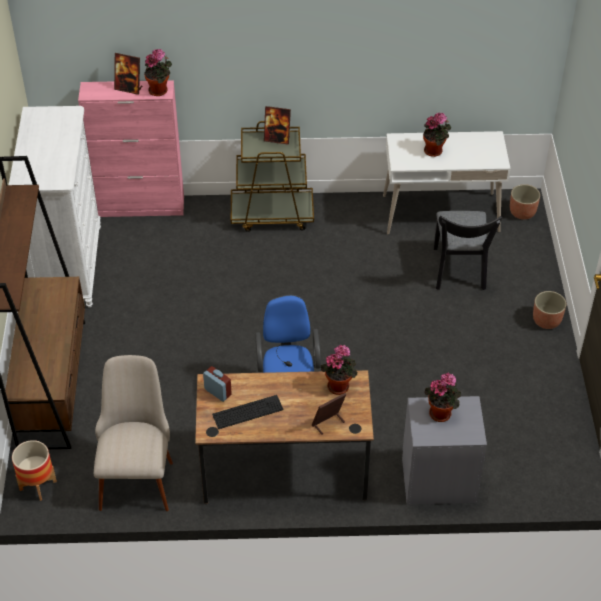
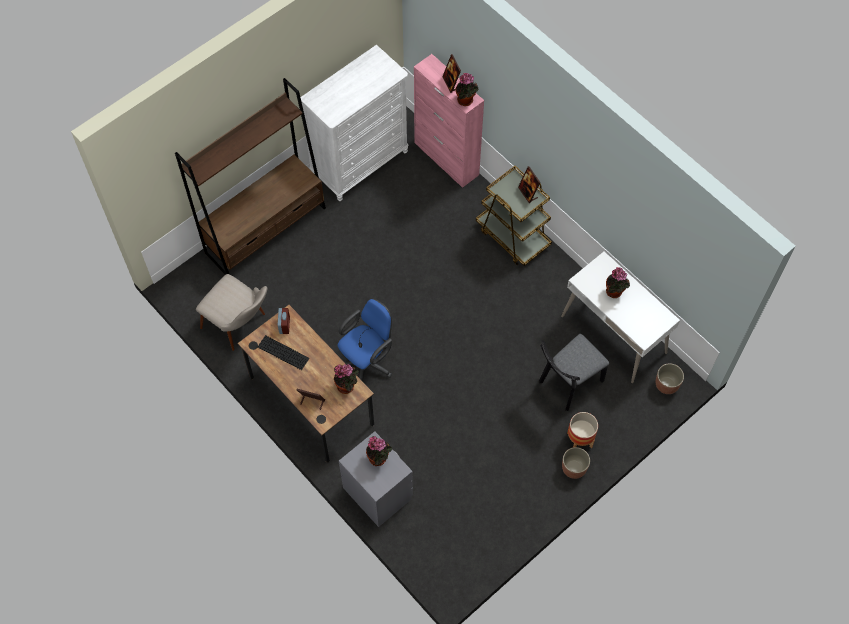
camera: 50 degrees right, 15 degrees up
(38, 485) = (190, 284): planter -> planter (579, 440)
(137, 473) = (241, 326): beige chair -> beige chair turned 75 degrees clockwise

